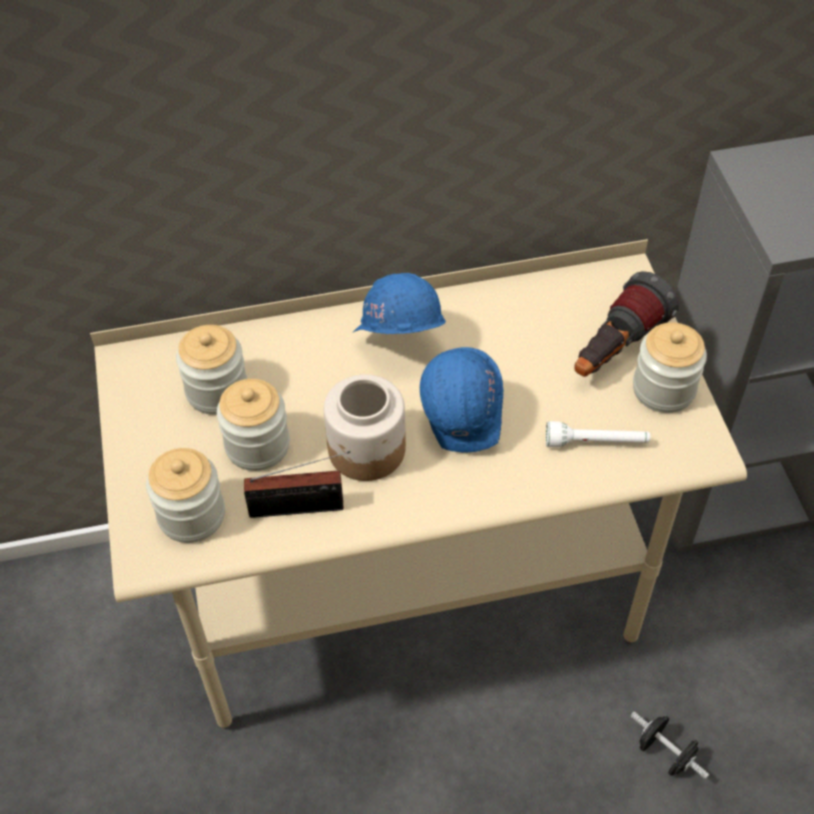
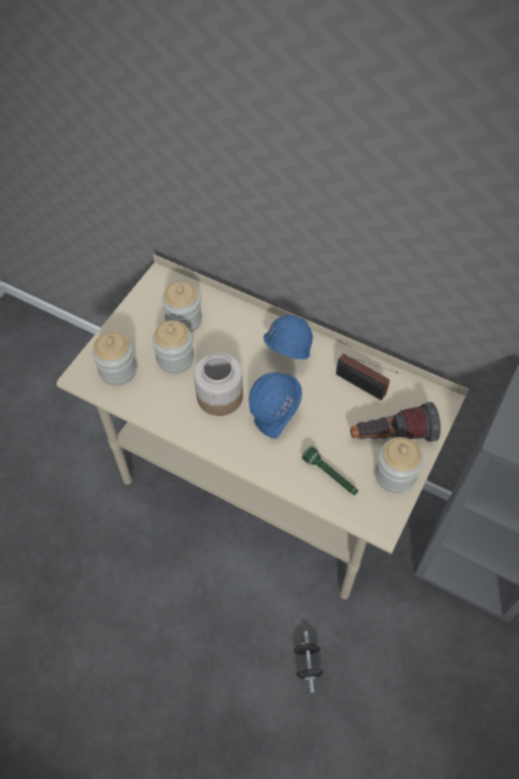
camera: 40 degrees right, 5 degrees up
(302, 508) = (165, 402): radio -> radio (363, 386)
(596, 443) = (330, 475): white flashlight -> green flashlight

